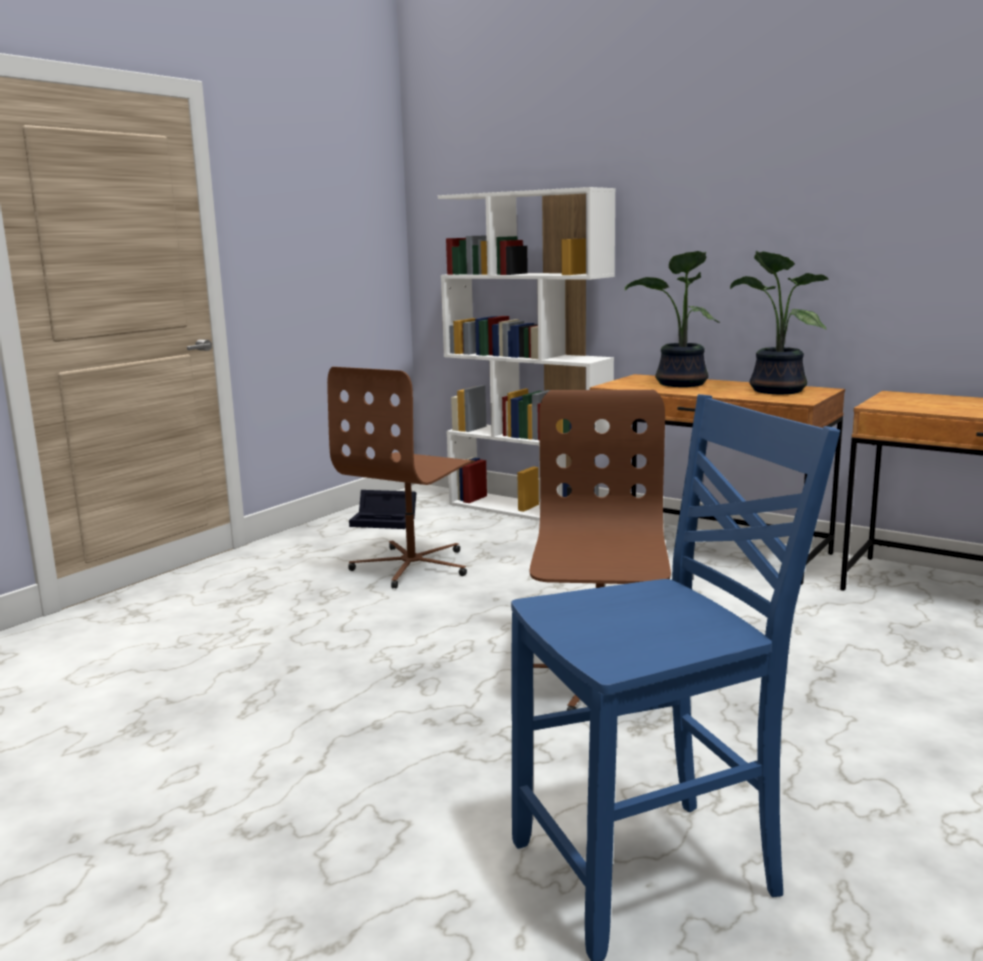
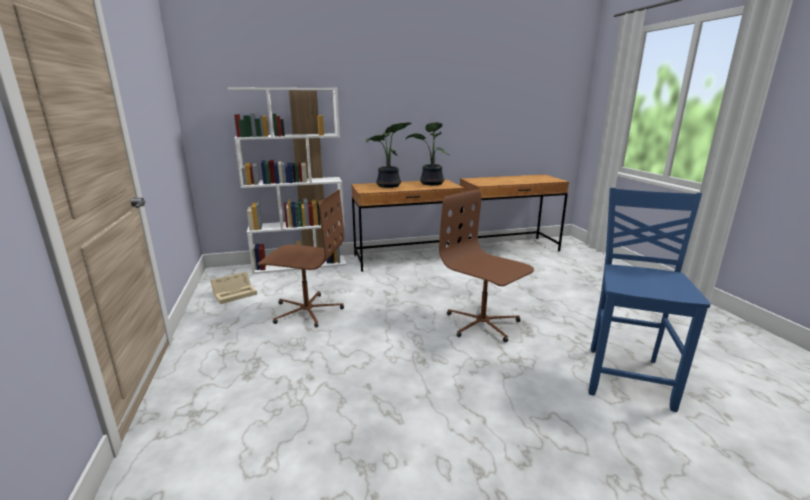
camera: 50 degrees left, 5 degrees up
(385, 521) = (236, 293): black storage box -> beige storage box
(413, 566) = (307, 311): brown office chair -> brown office chair turned 60 degrees counterclockwise

